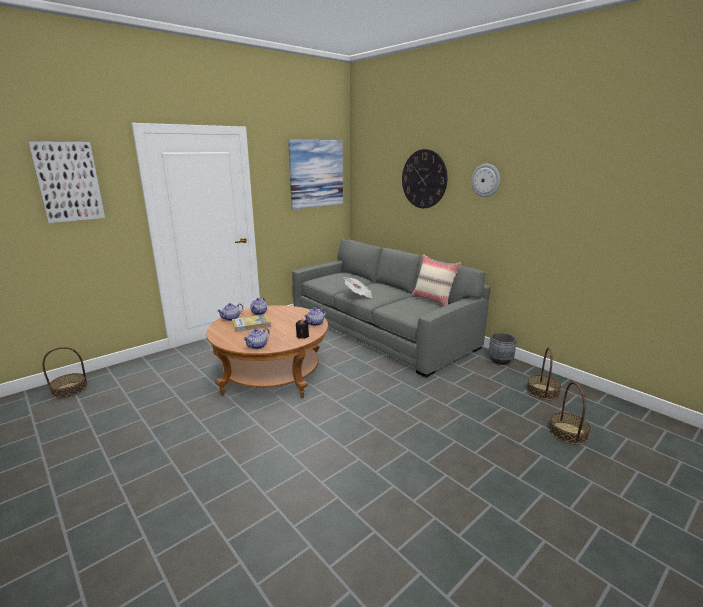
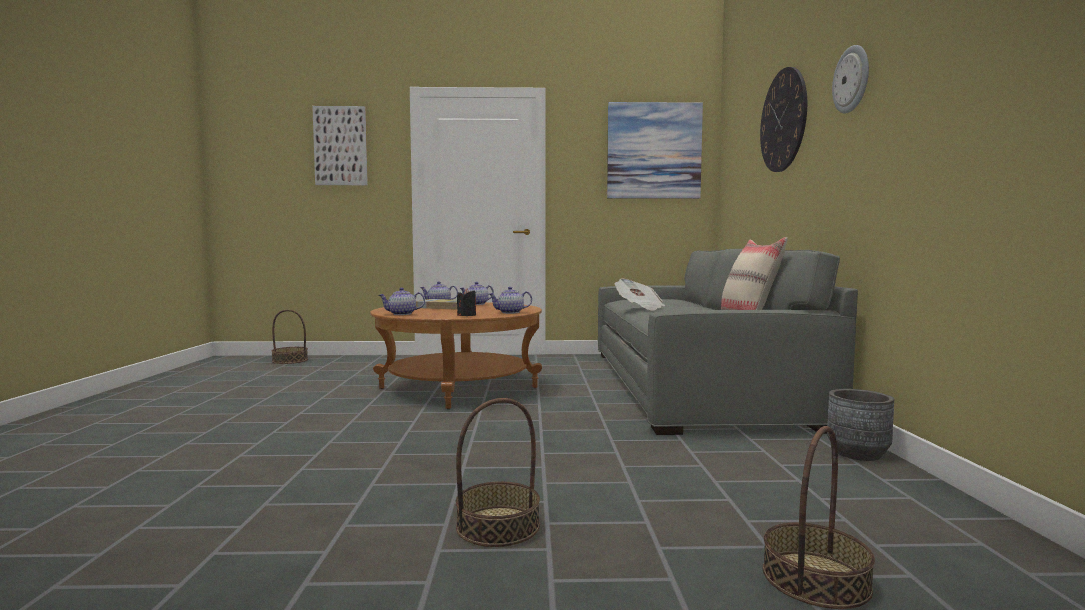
camera: 40 degrees right, 15 degrees down
(542, 391) = (880, 511): basket -> basket (498, 526)

